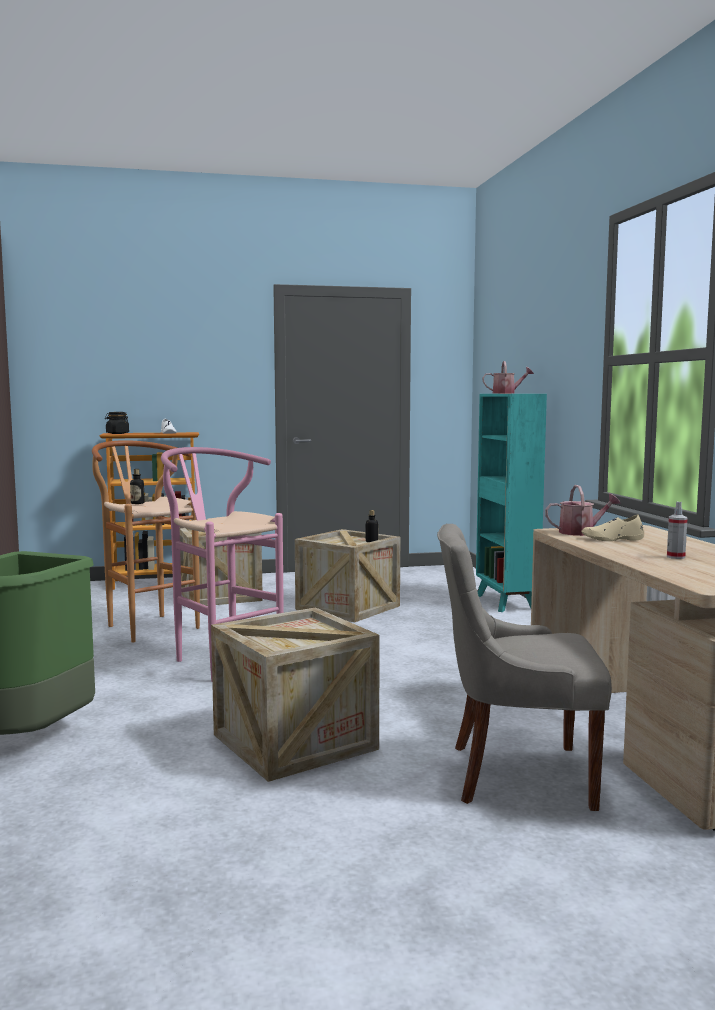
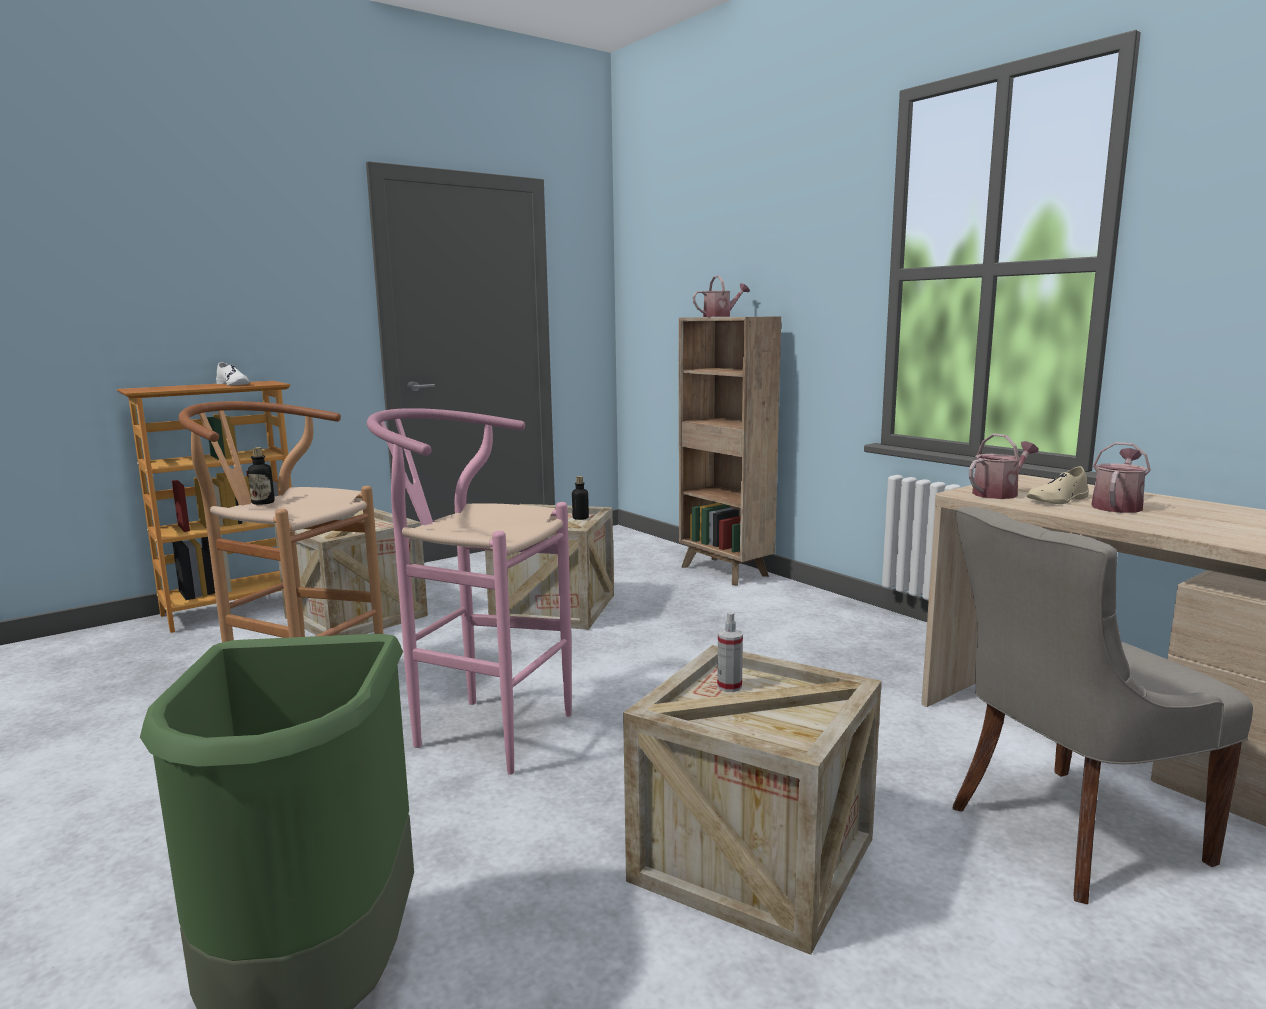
camera: 25 degrees left, 5 degrees up
(117, 433) = (149, 389): black jar -> none
(506, 603) = (725, 572): turquoise bookcase -> brown bookcase
(645, 546) = (1117, 506): none -> watering can
(675, 557) = (1196, 519): spray bottle -> spray bottle (729, 686)

